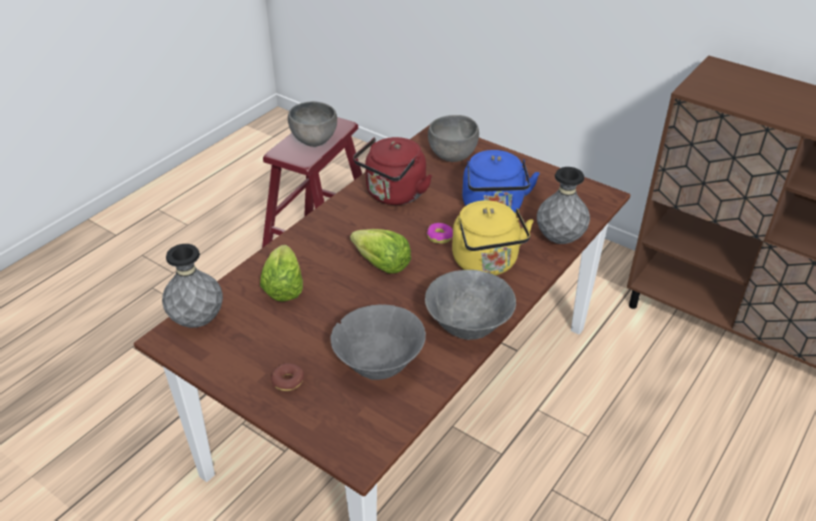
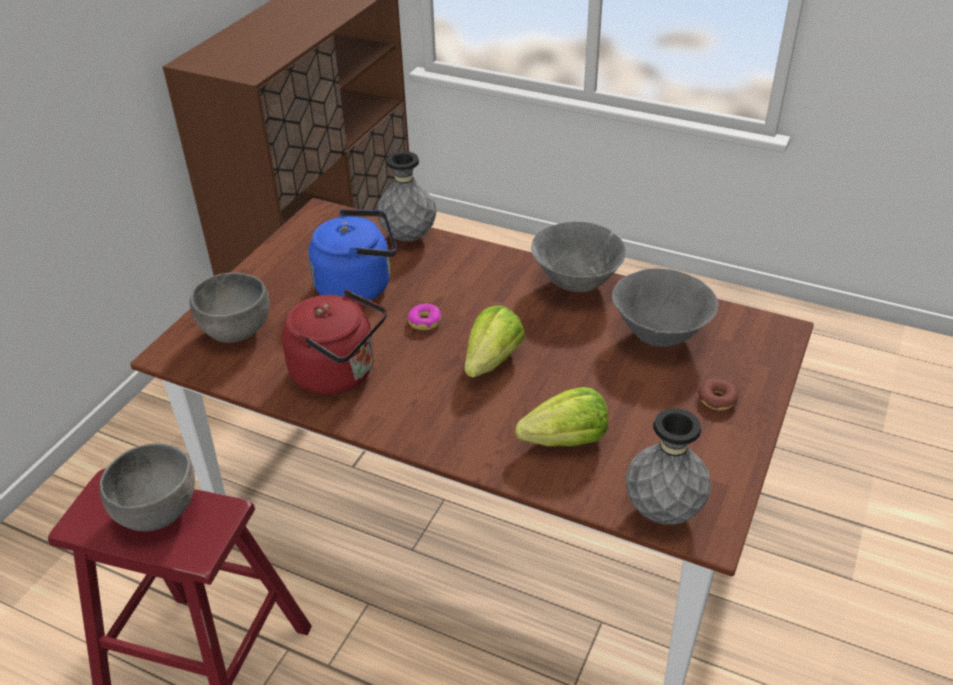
camera: 100 degrees left, 0 degrees up
(487, 263) = (466, 281): yellow kettle -> none

